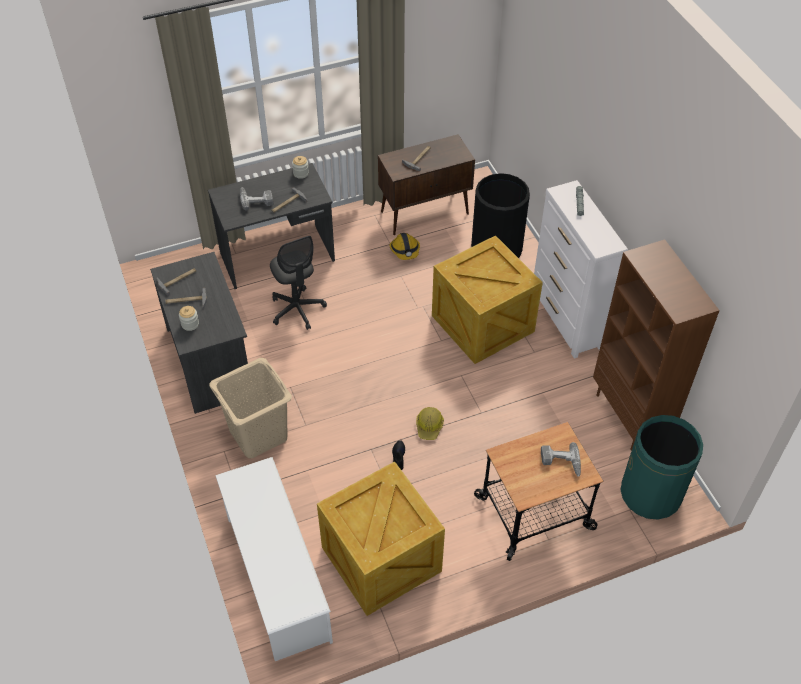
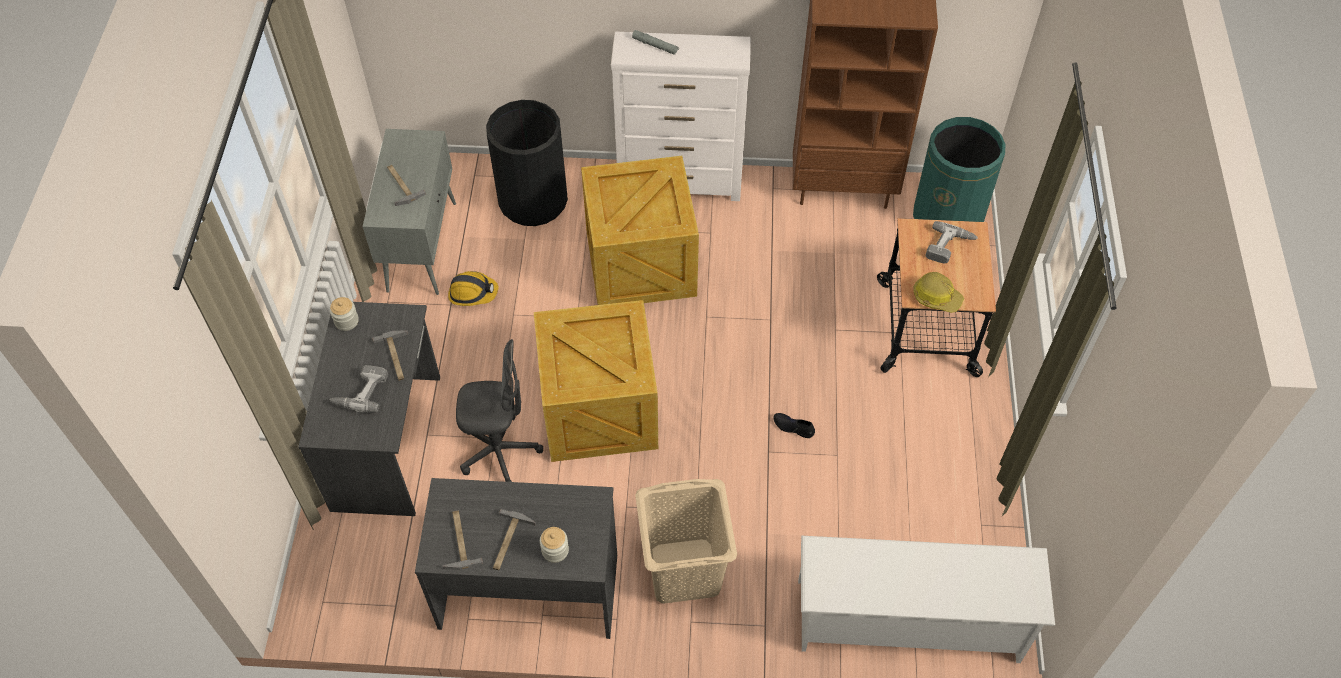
camera: 65 degrees left, 5 degrees up
(381, 561) = (929, 501): crate -> crate (601, 410)
(425, 213) = (422, 246): brown cabinet -> grey cabinet
(429, 426) = (764, 378): hard hat -> hard hat (936, 297)

